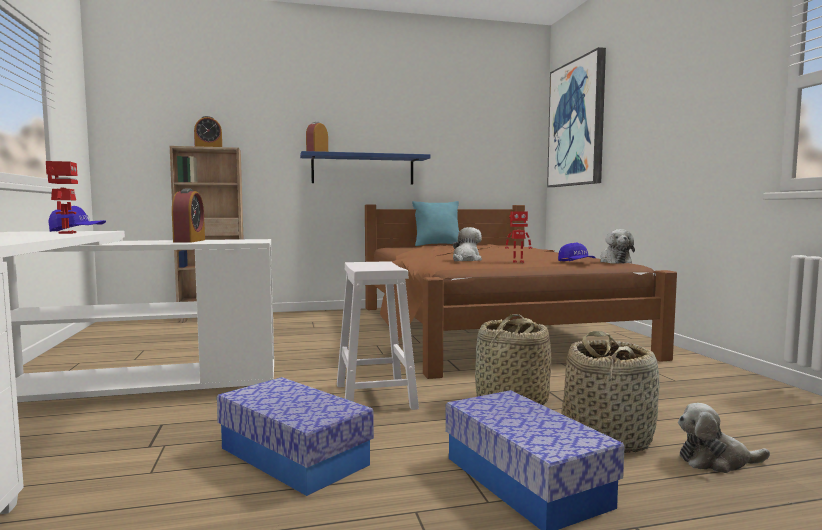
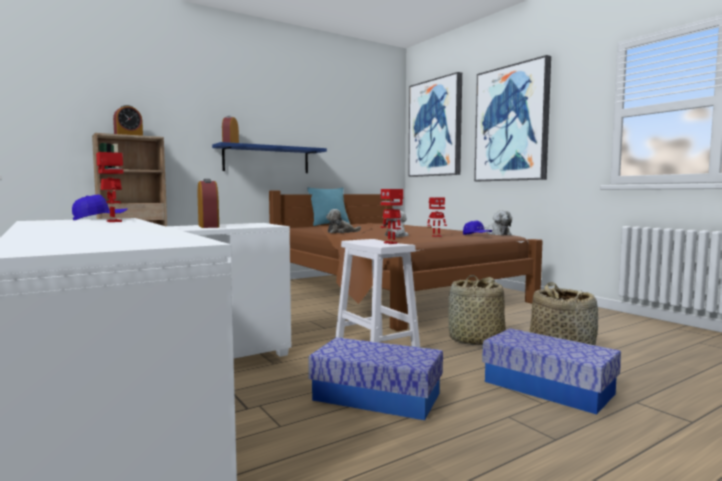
camera: 20 degrees left, 0 degrees up
(387, 267) = (391, 243): none -> toy robot
(659, 111) = (512, 124): none -> picture
(716, 461) = (633, 360): plush toy -> plush toy (341, 232)

